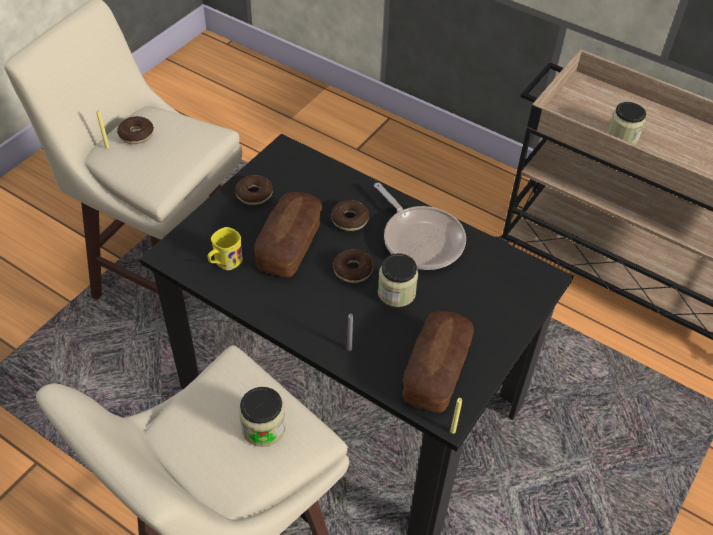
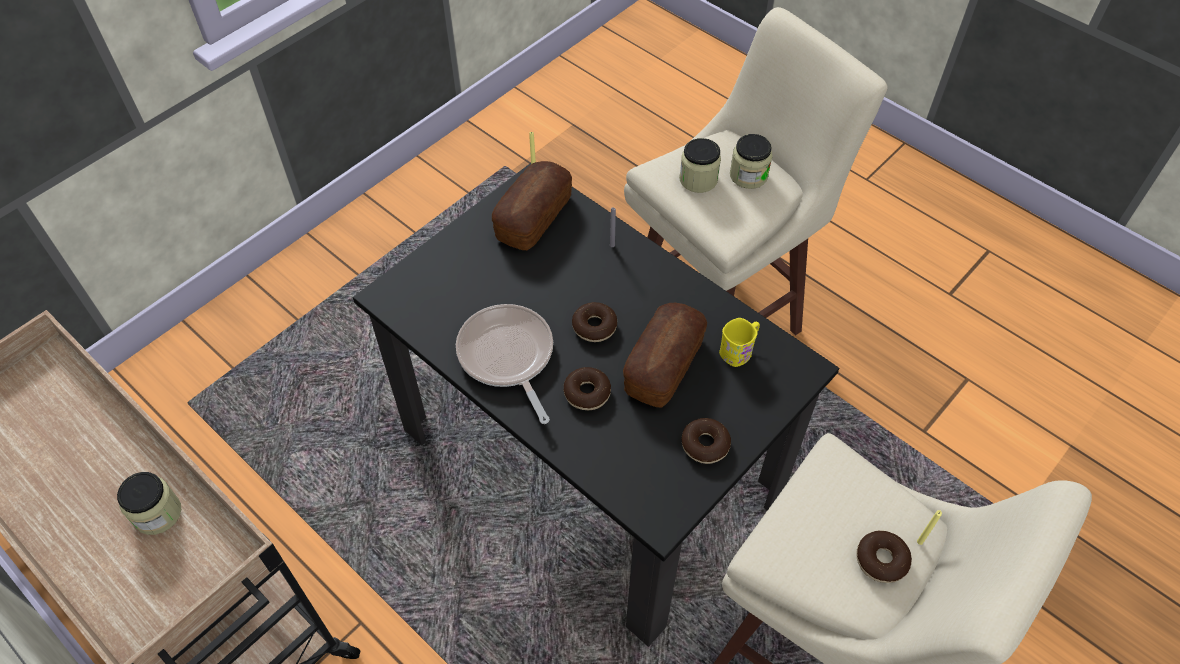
camera: 170 degrees left, 5 degrees up
(396, 292) = (552, 296): jar -> jar (748, 175)

